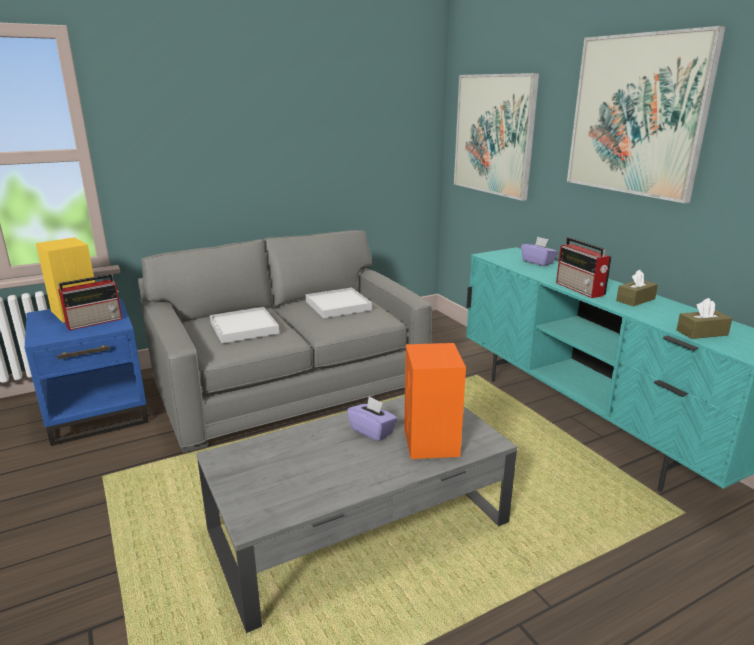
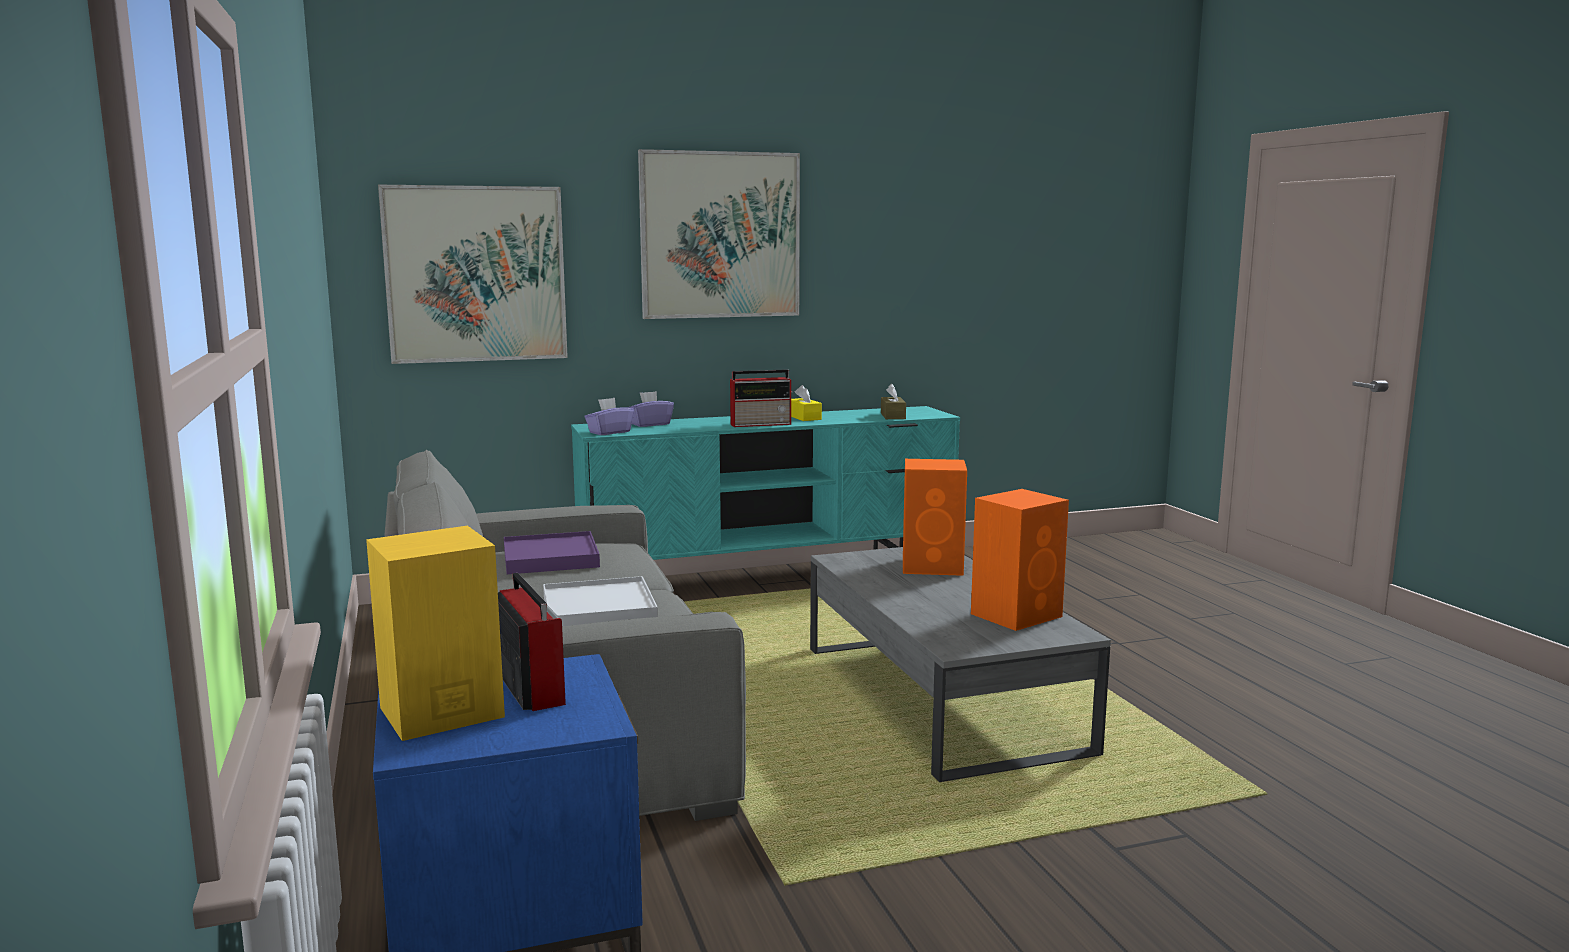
camera: 80 degrees left, 10 degrees down
(301, 489) = (1017, 615): none -> orange speaker
(338, 305) = (550, 558): white tray -> purple tray
(372, 431) = (906, 585): purple tissue box -> purple tissue box (609, 432)
(635, 300) = (804, 417): brown tissue box -> yellow tissue box

